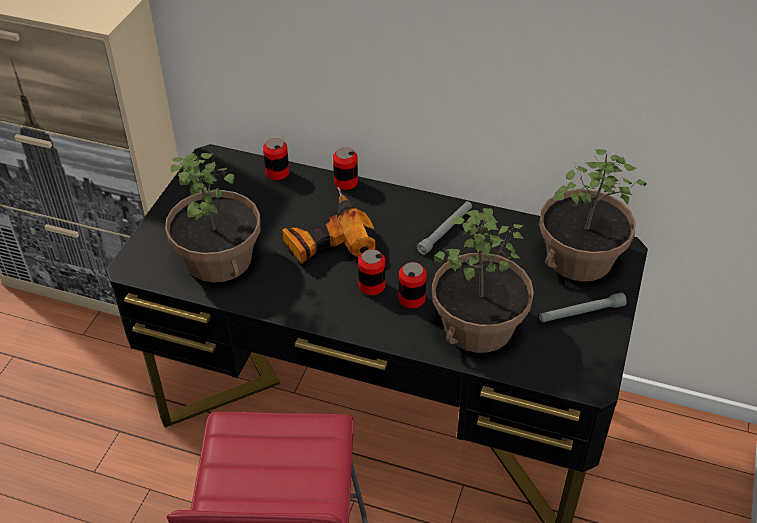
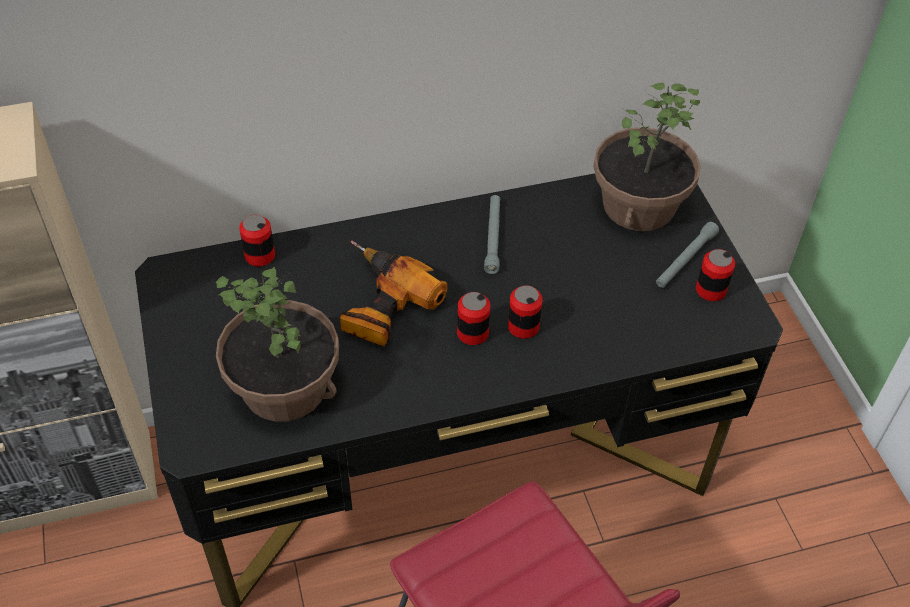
camera: 35 degrees left, 5 degrees up
(346, 182) = (345, 232): can -> can (710, 290)
(479, 327) = (609, 322): potted plant -> none

